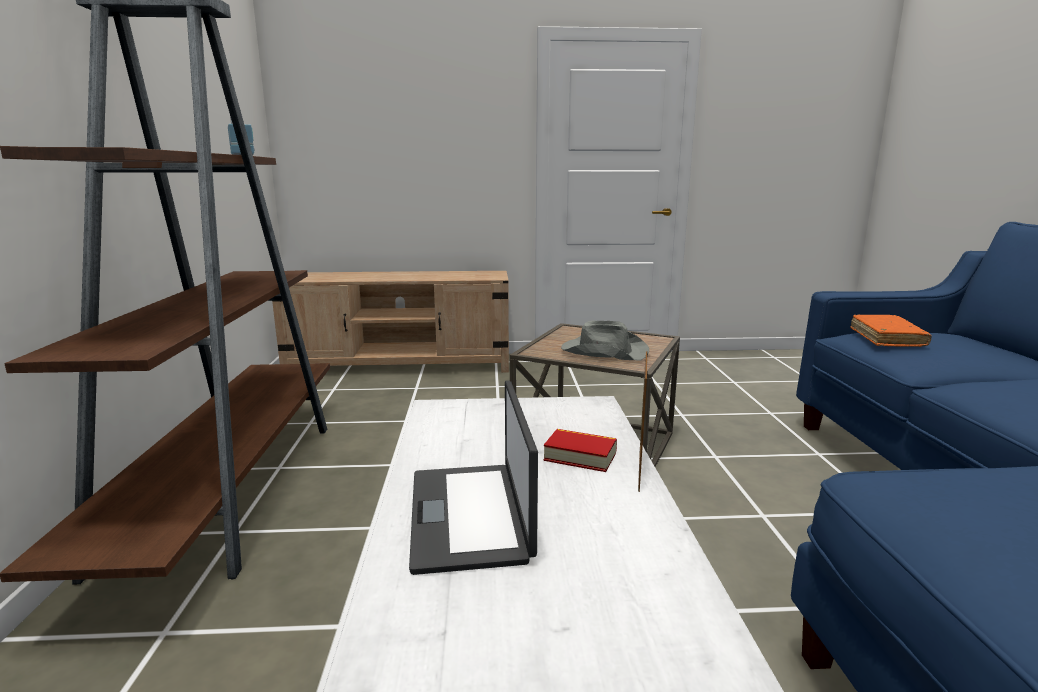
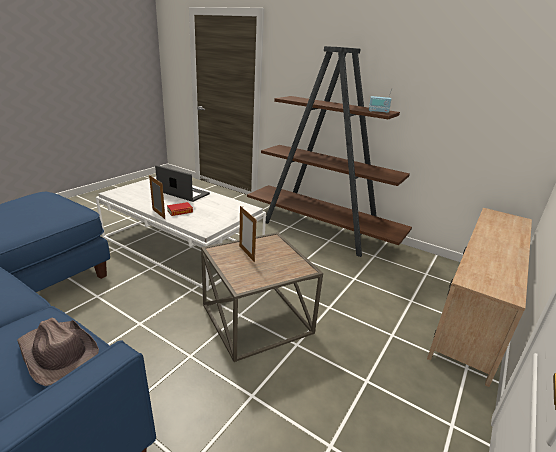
camera: 125 degrees right, 10 degrees up
(603, 351) = (246, 253): grey hat -> picture frame
(887, 338) = (57, 353): orange book -> brown hat

